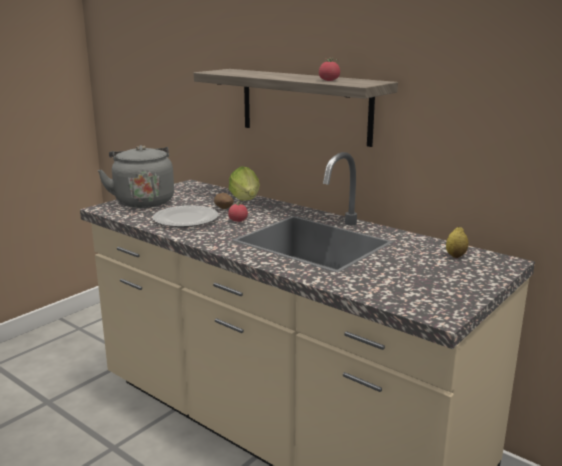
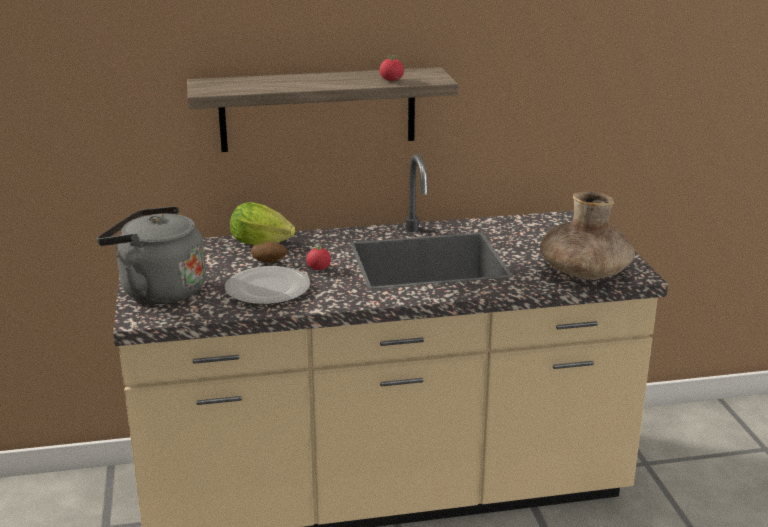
camera: 50 degrees left, 5 degrees up
(398, 294) = (584, 272): none -> brown vase
(455, 256) = (546, 226): lemon -> none

